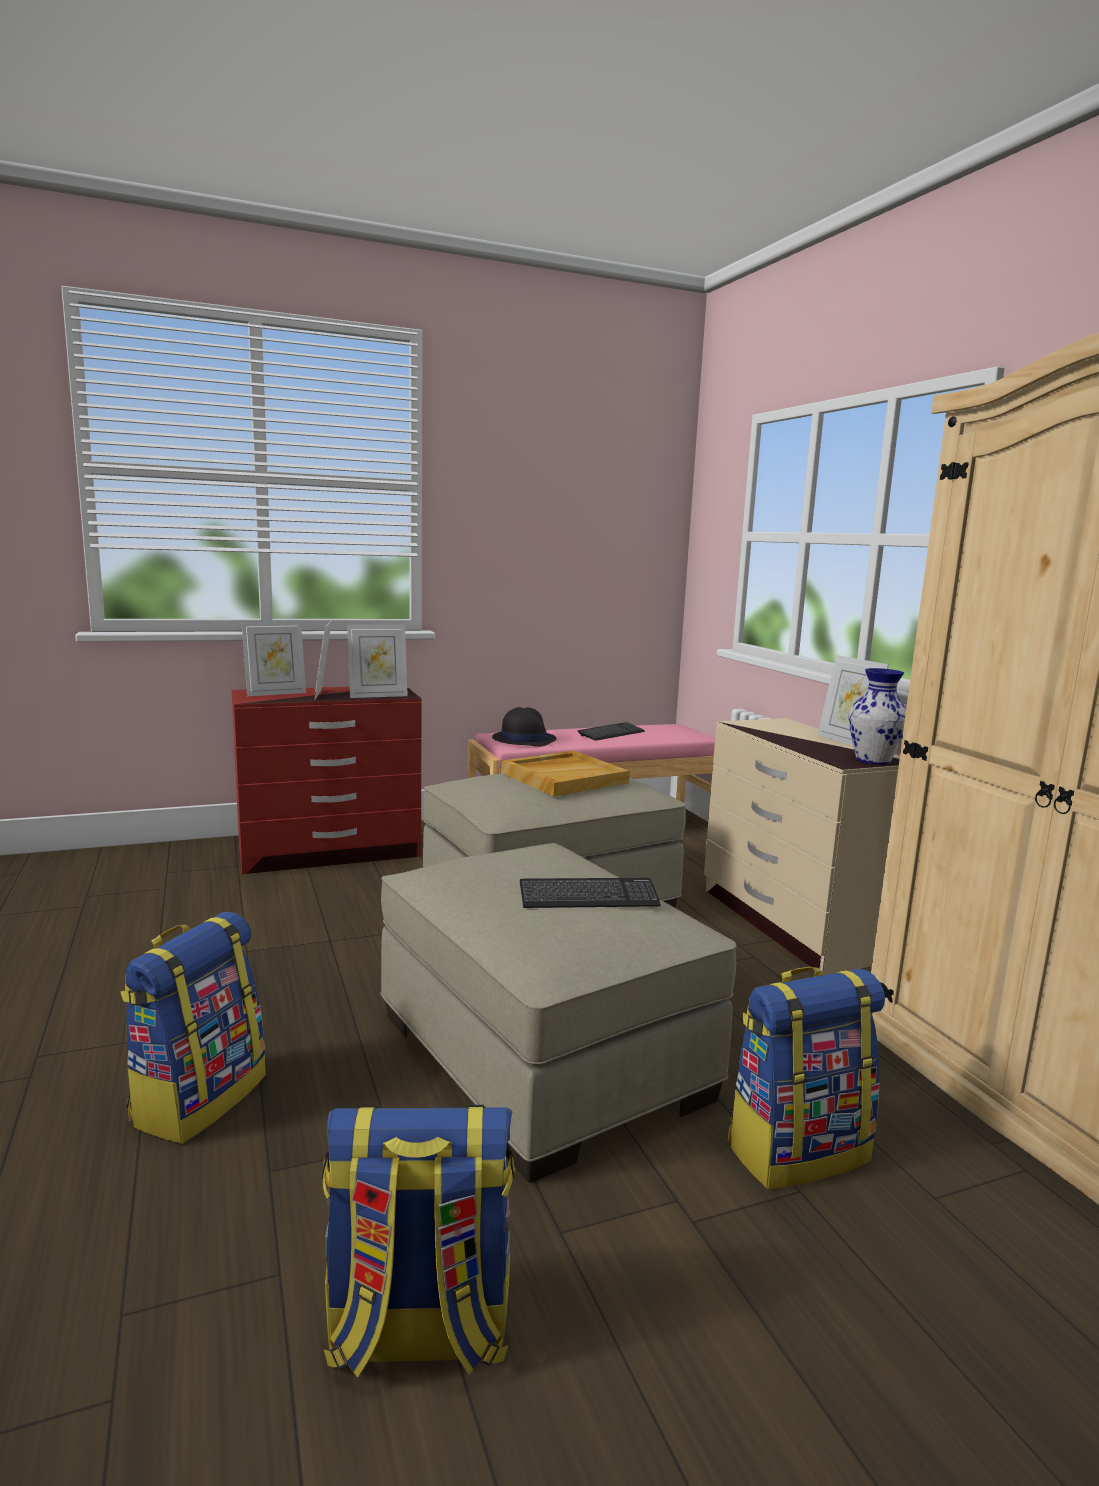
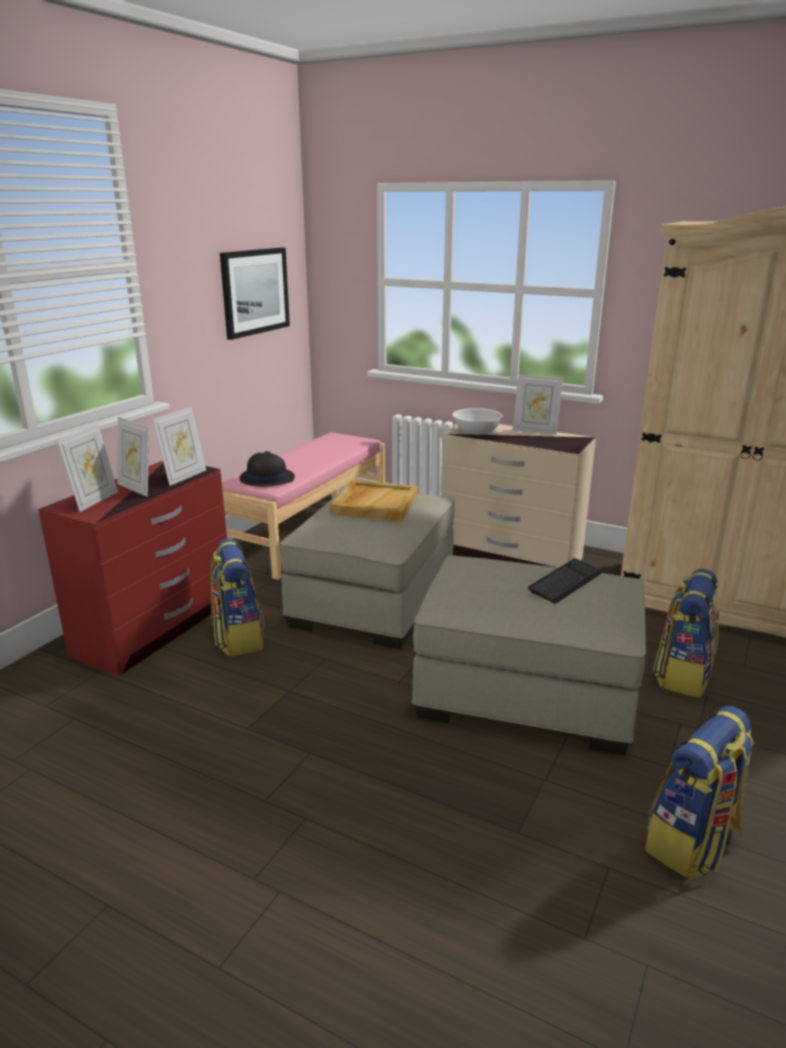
camera: 40 degrees left, 10 degrees up
(198, 1098) = (409, 827): backpack -> backpack (238, 637)
(594, 538) = (255, 291): none -> picture
(611, 733) = (310, 454): keyboard -> none
(761, 728) = (477, 432): none -> white bowl
(872, 760) = (574, 442): vase -> none

